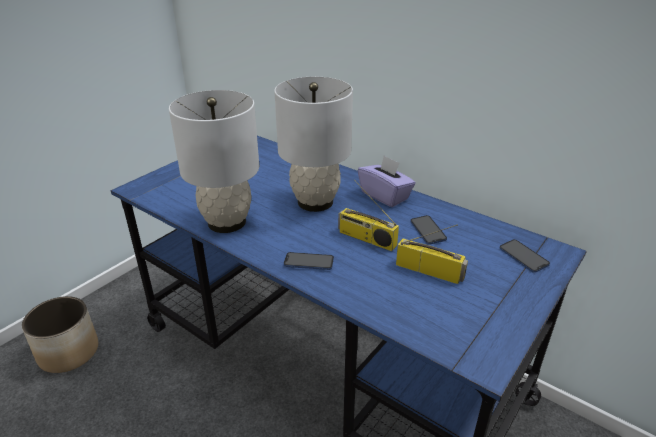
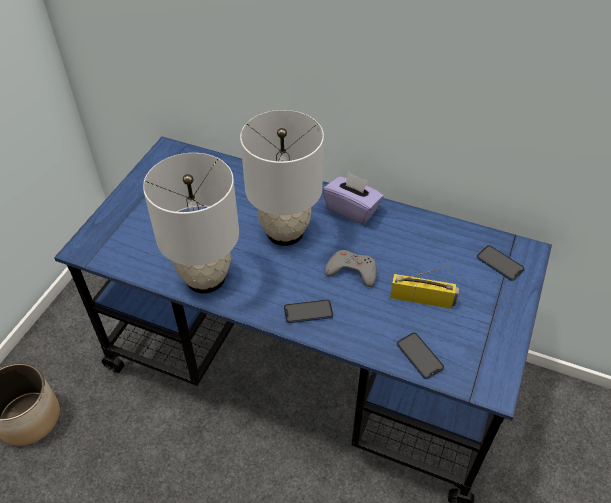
camera: 15 degrees left, 15 degrees up
(366, 238) = (352, 271): radio -> grey game controller
(427, 231) = (406, 249): phone -> phone (419, 356)

